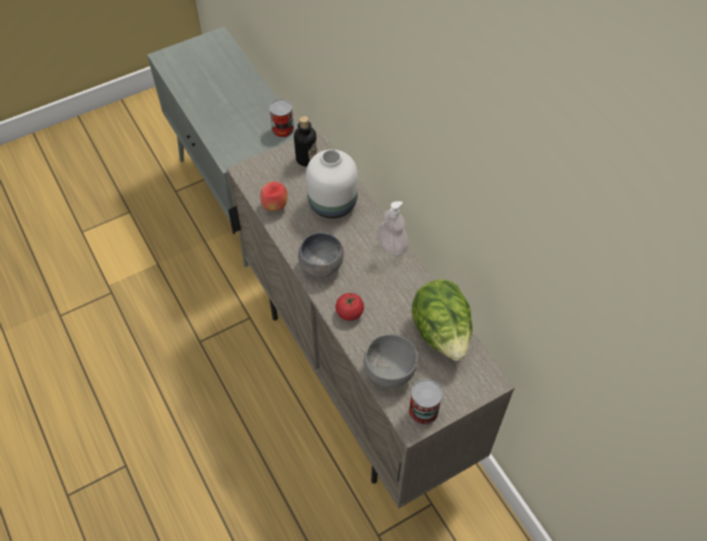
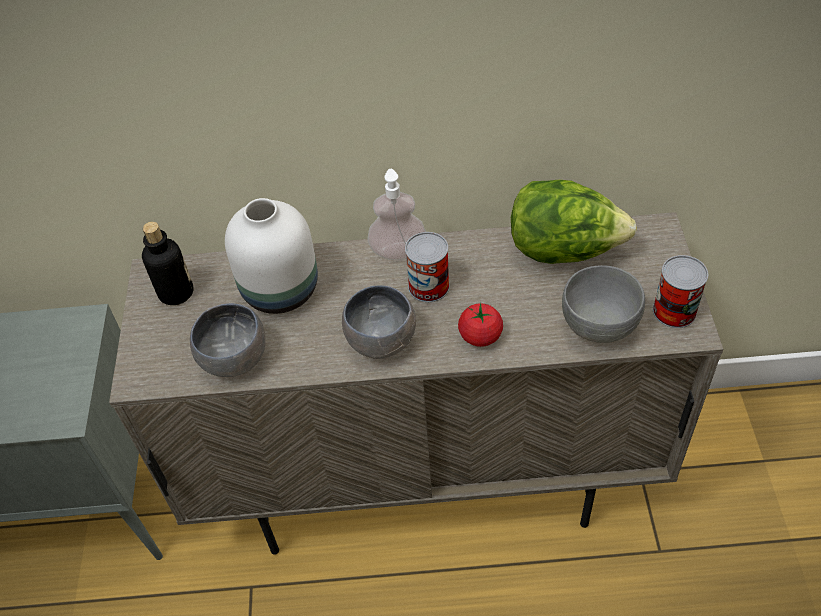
camera: 60 degrees left, 5 degrees down
(275, 206) = (234, 361): apple -> grey bowl
(283, 129) = (66, 327): can -> can (428, 286)

